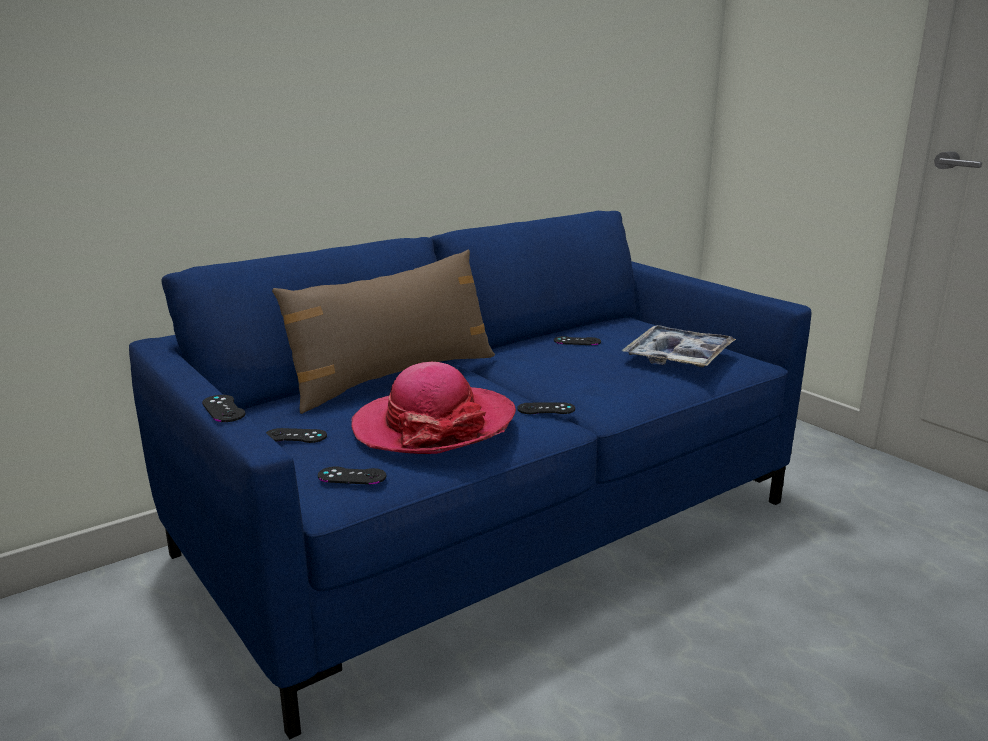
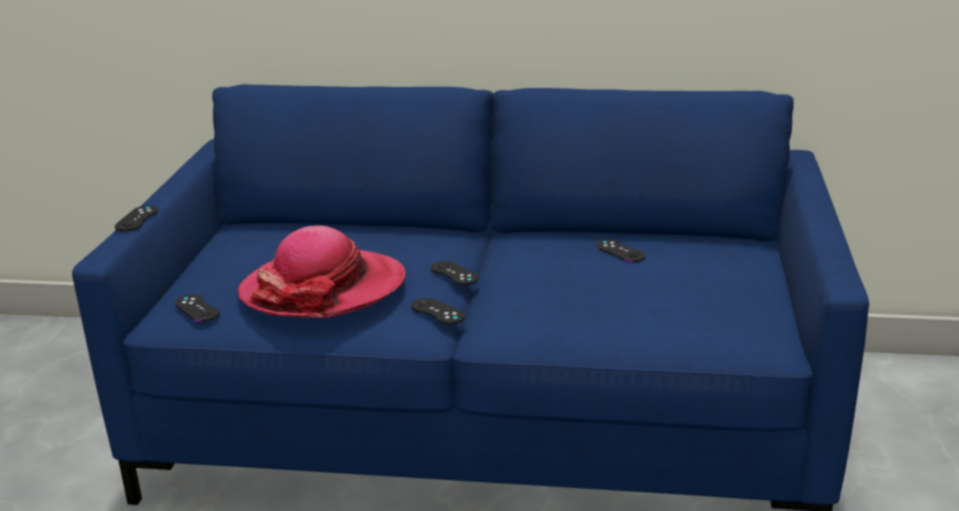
camera: 45 degrees right, 5 degrees up
(295, 436) = (226, 260): black game controller -> black game controller (454, 273)
(394, 377) = (388, 232): brown pillow -> none
(678, 357) = (681, 307): tray -> none

